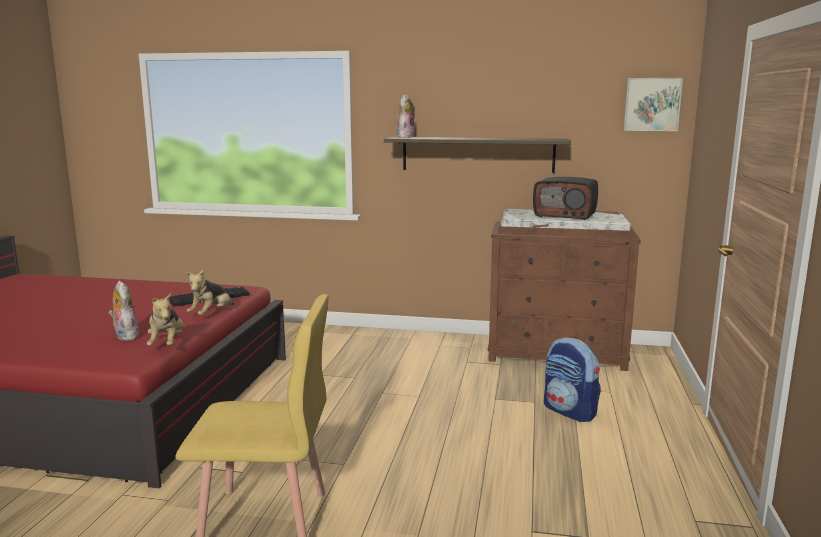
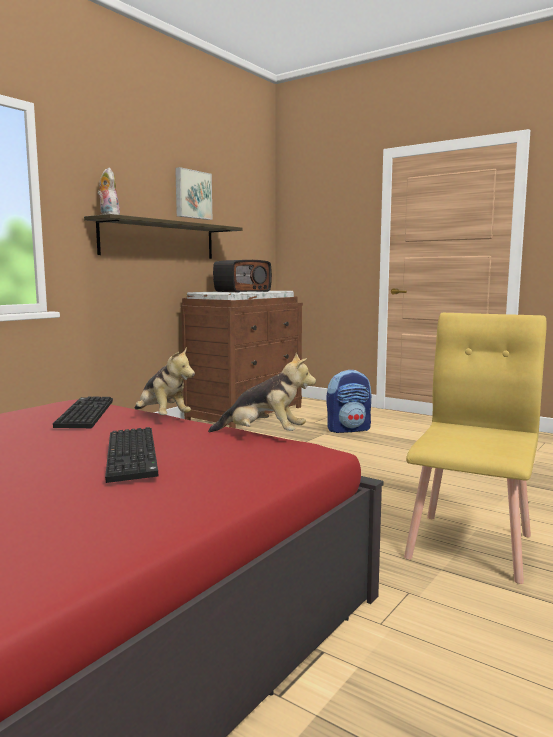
camera: 65 degrees left, 5 degrees down
(108, 326) = (134, 455): none -> keyboard
(125, 336) = (201, 450): plush toy -> none
(651, 104) = (257, 205): picture -> picture (192, 194)

